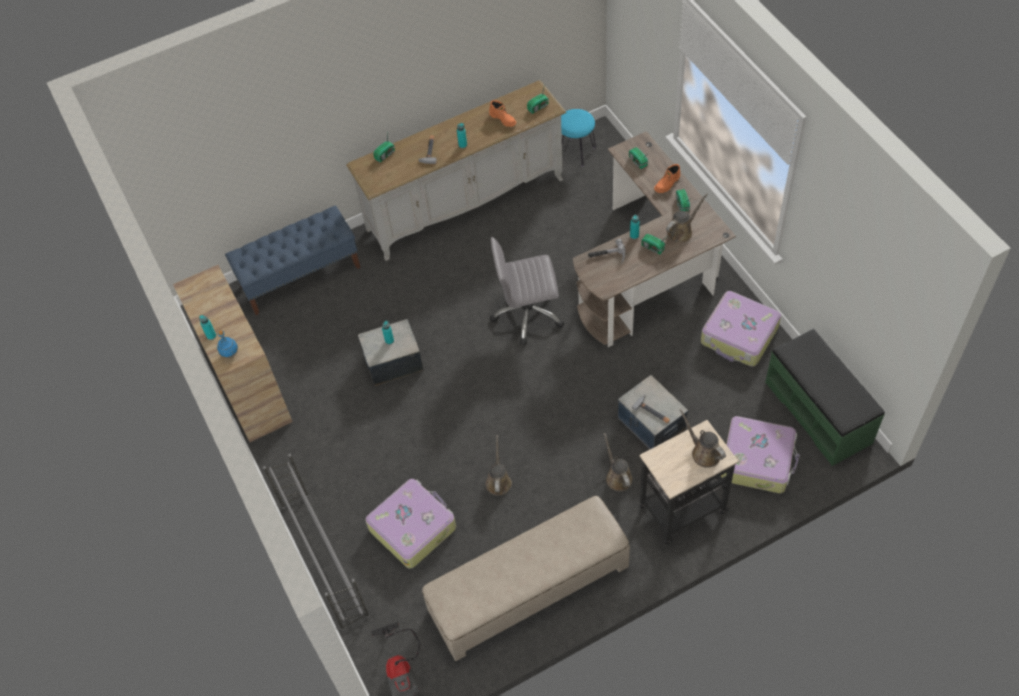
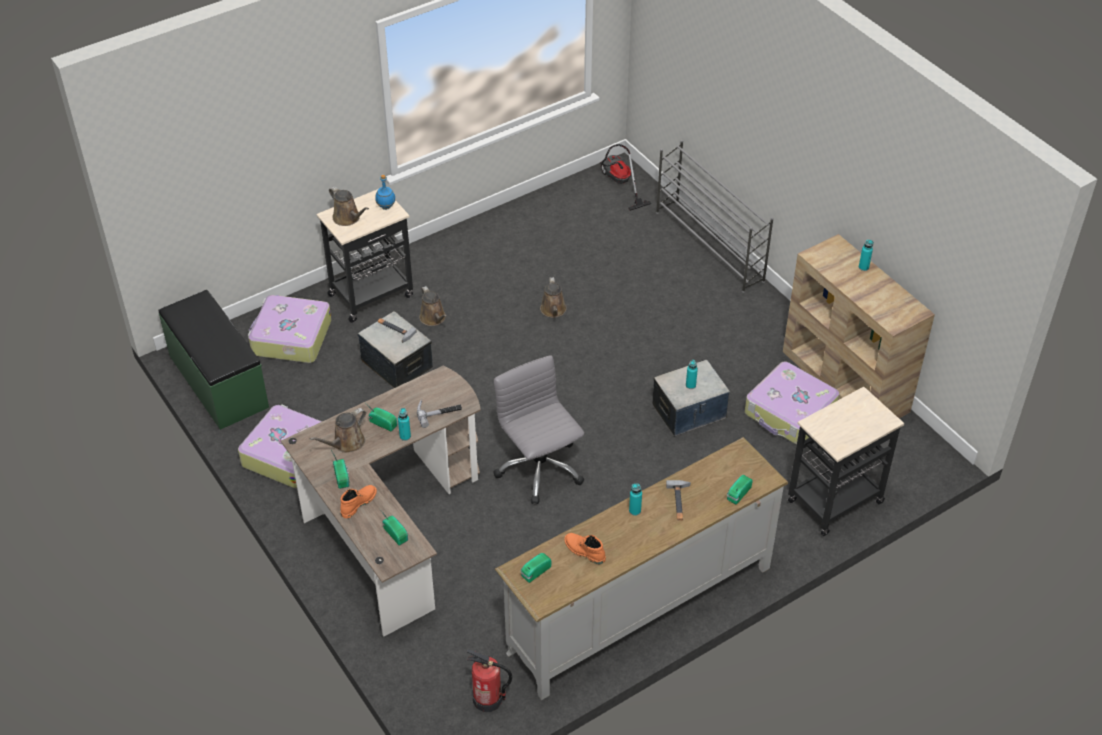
camera: 170 degrees right, 10 degrees down
(230, 354) = (835, 252): blue bottle -> blue bottle (386, 206)
(300, 276) = (834, 503): blue bench -> cart
(413, 527) = (631, 272): suitcase -> suitcase (790, 412)
(527, 314) = (539, 468): grey office chair -> grey office chair turned 105 degrees counterclockwise
(528, 589) = (516, 235): beige bench -> none
(576, 152) = (488, 699): turquoise stool -> fire extinguisher

